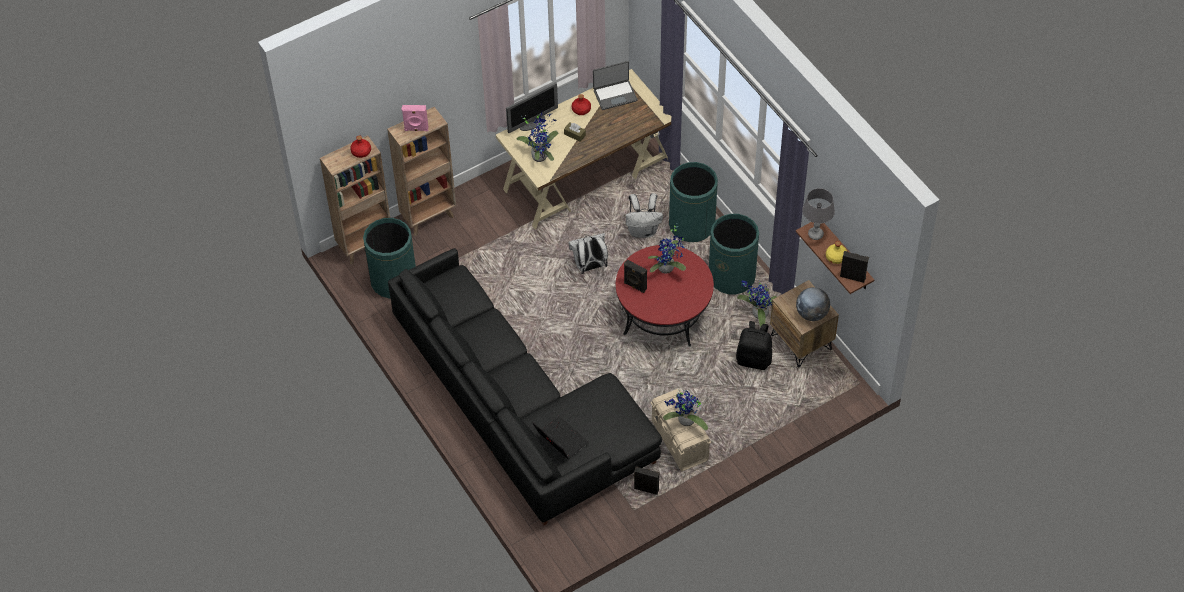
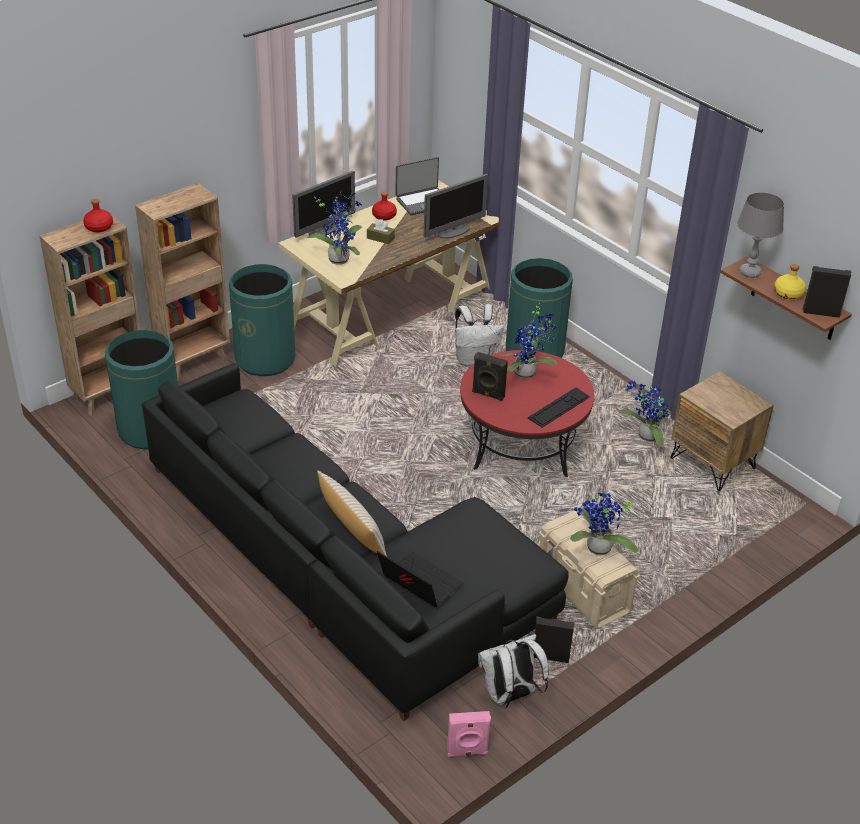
camera: 10 degrees left, 15 degrees down
(416, 129) = (175, 204): pink speaker -> pink speaker (467, 752)
(522, 395) = (352, 530): none -> beige pillow
(589, 267) = (413, 400): white backpack -> white backpack (510, 696)
(633, 130) = (454, 231): none -> monitor
(684, 302) = (559, 407): none -> keyboard
(732, 277) = (600, 400): green trash can -> green trash can (265, 359)
(754, 359) = (656, 486): black backpack -> none
(812, 314) = (738, 406): globe -> none

